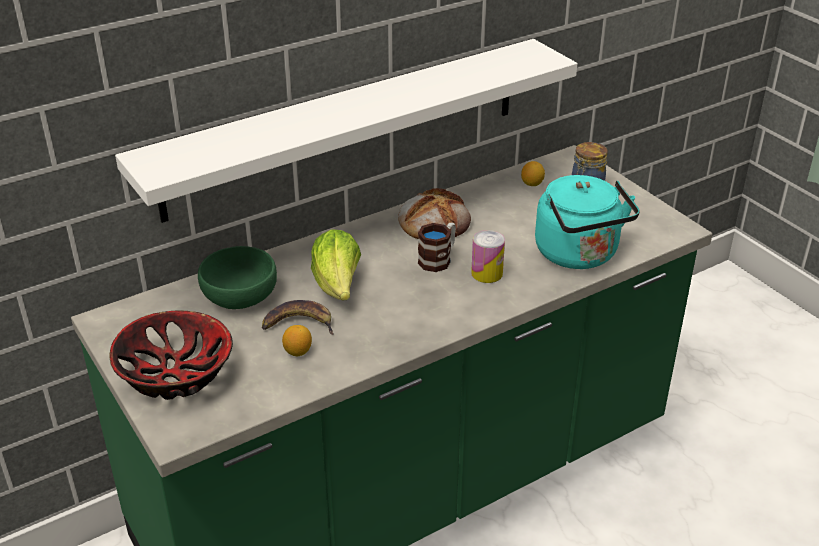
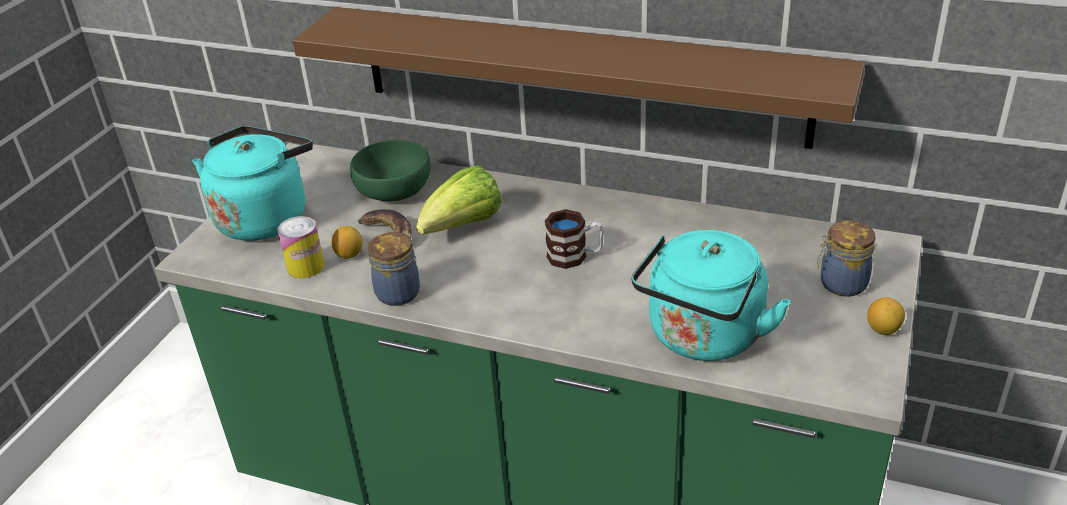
camera: 55 degrees right, 0 degrees up
(176, 374) = (265, 217): bowl -> turquoise kettle
(346, 127) = (578, 75): white shelf -> brown shelf
(379, 347) = (399, 292): none -> jar
(434, 221) = (634, 224): bread -> none
(487, 273) = (588, 295): can -> can (305, 267)
(532, 184) = (792, 246): lemon -> lemon (883, 330)

